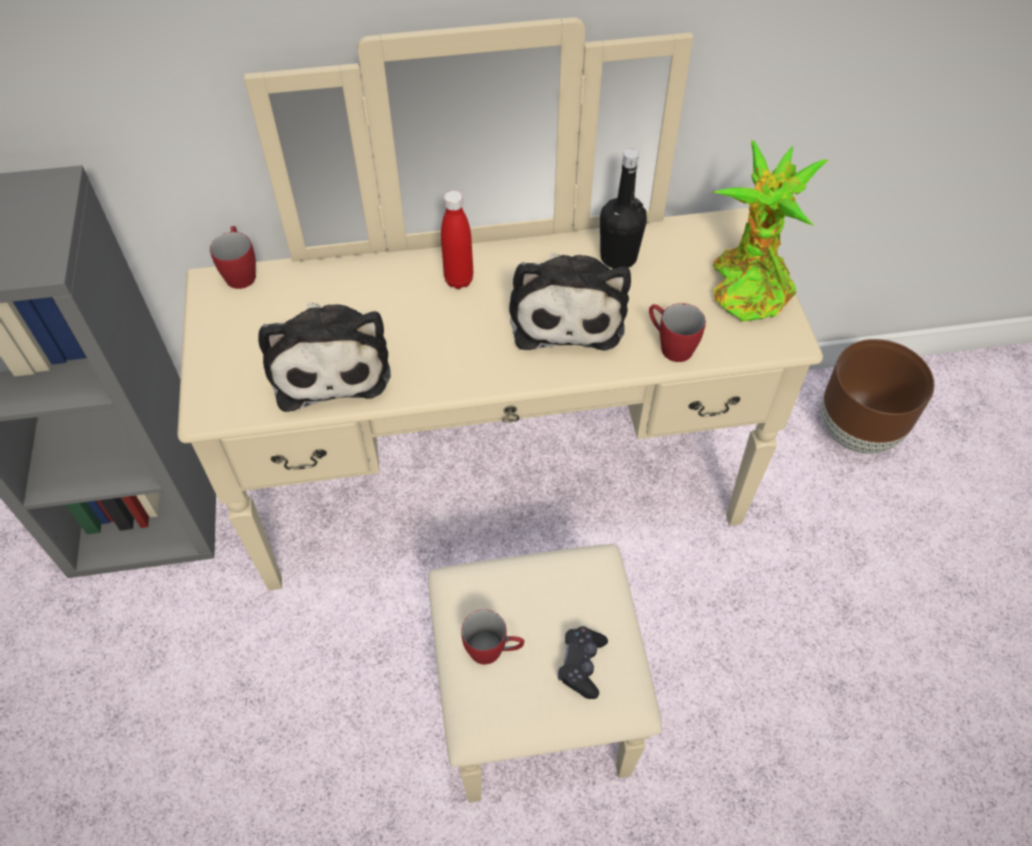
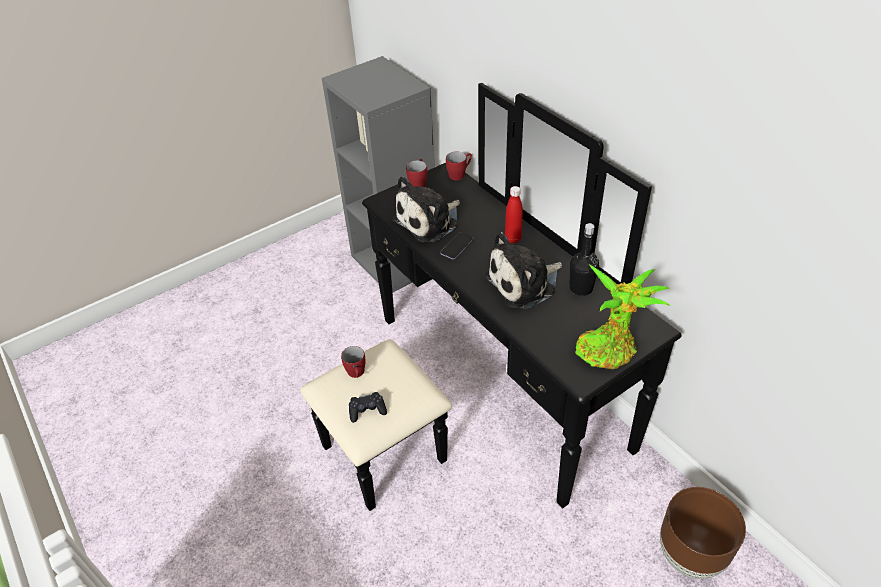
camera: 65 degrees right, 10 degrees down
(423, 355) = (457, 247): none -> phone
(508, 534) = (476, 396): beige dresser -> black dresser
(670, 345) = (534, 330): red mug -> red mug (418, 182)

